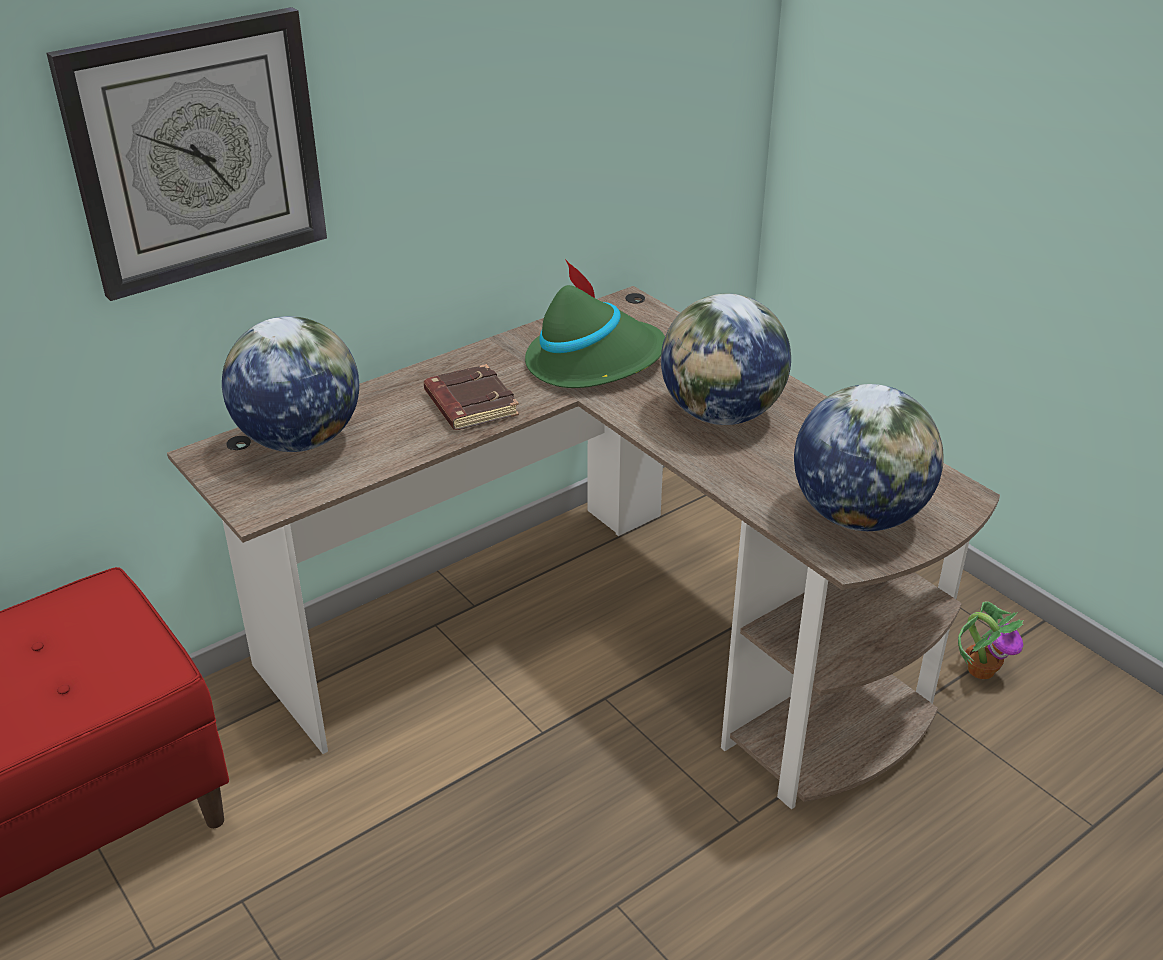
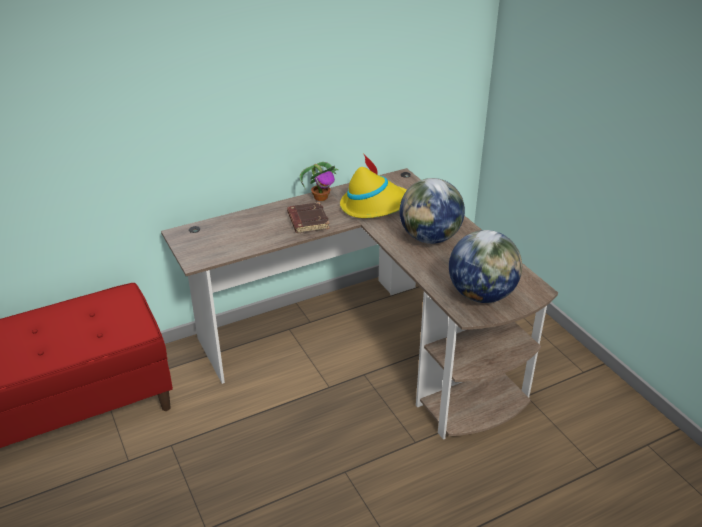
camera: 10 degrees right, 0 degrees up
(197, 152) = (183, 92): wall clock -> none
(299, 440) = (222, 231): globe -> none
(594, 362) = (374, 205): green hat -> yellow hat
(981, 669) = (562, 384): potted plant -> potted plant (321, 197)

